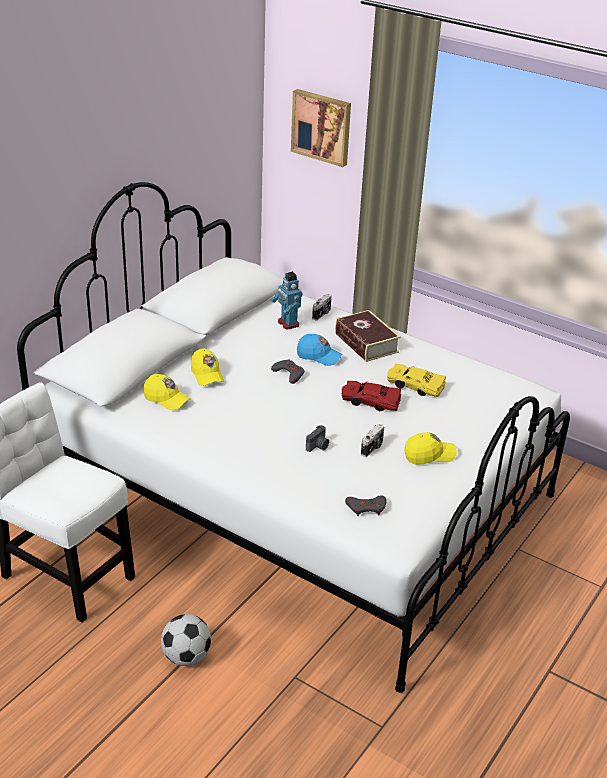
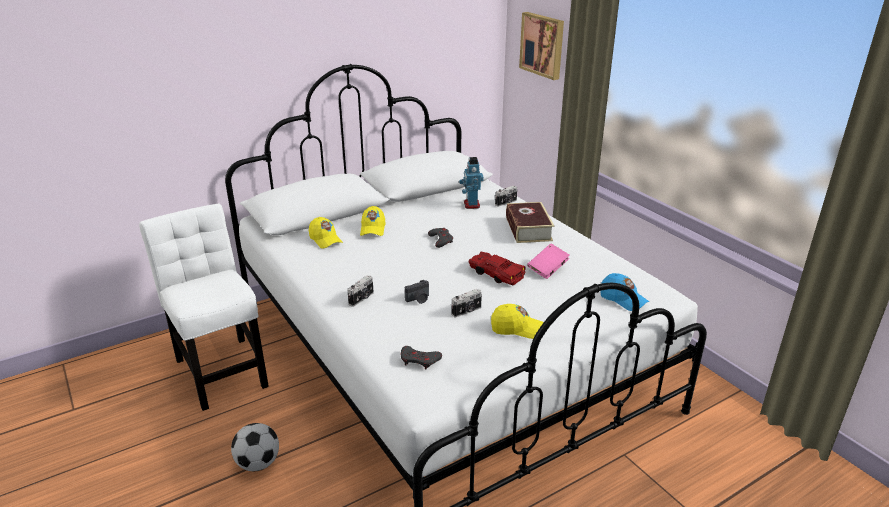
camera: 25 degrees right, 5 degrees down
(263, 459) = (362, 299): none -> camera
(319, 356) = (478, 232): blue cap -> blue cap (623, 299)
(415, 386) = (547, 269): yellow toy car -> pink book

